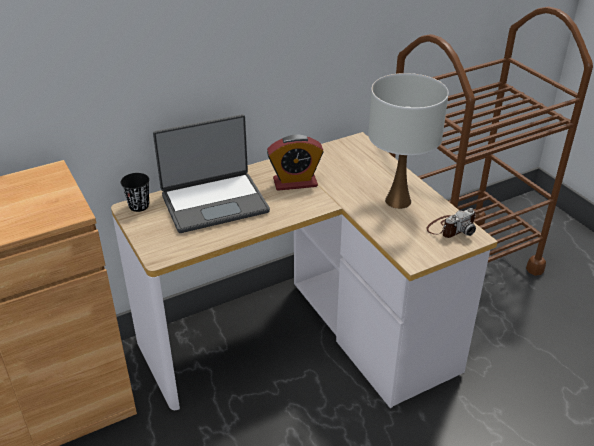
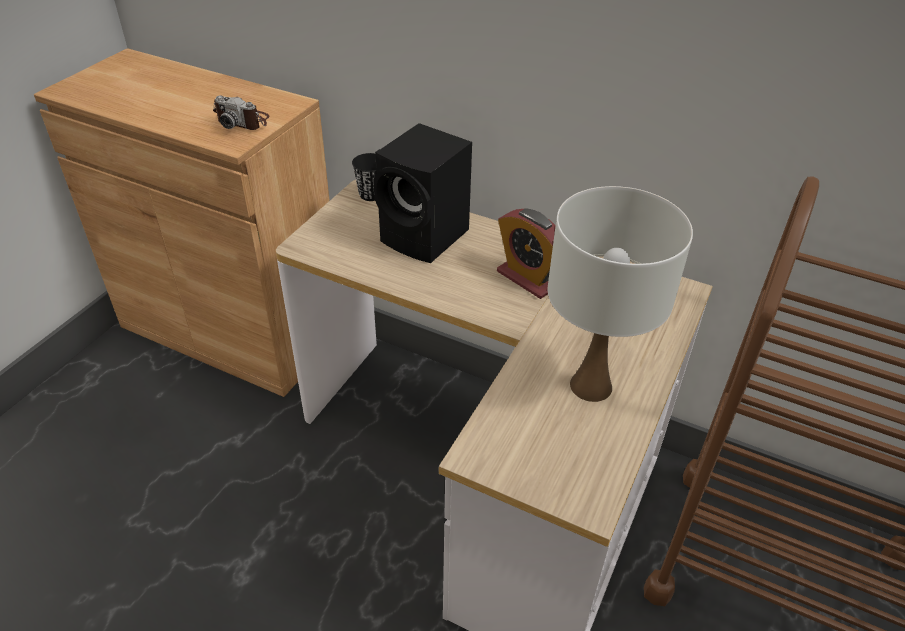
camera: 55 degrees right, 5 degrees up
(214, 202) = (426, 238): laptop -> black speaker
(451, 228) = (585, 468): camera -> camera (243, 121)

